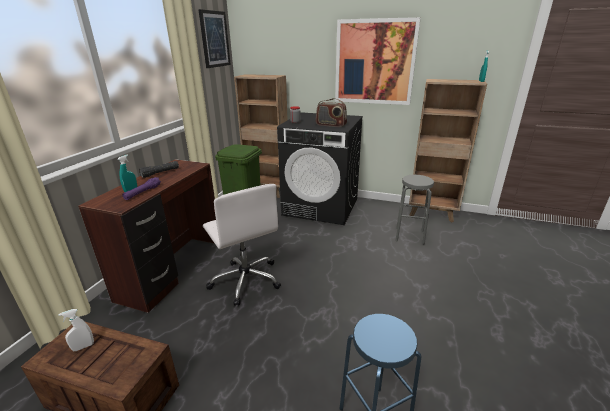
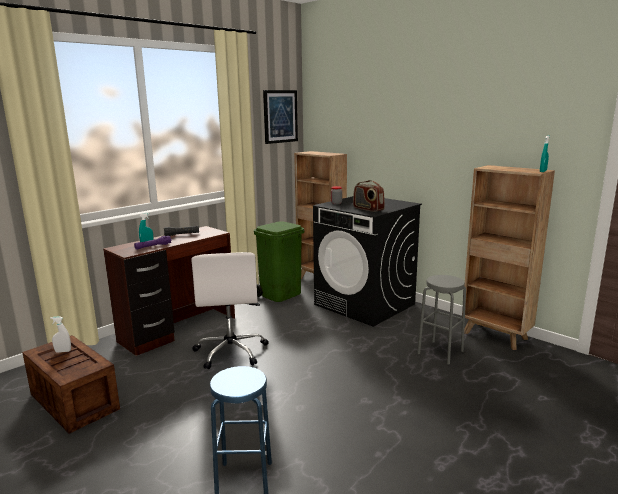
camera: 25 degrees right, 10 degrees down
(374, 62) = (435, 144): picture -> none

